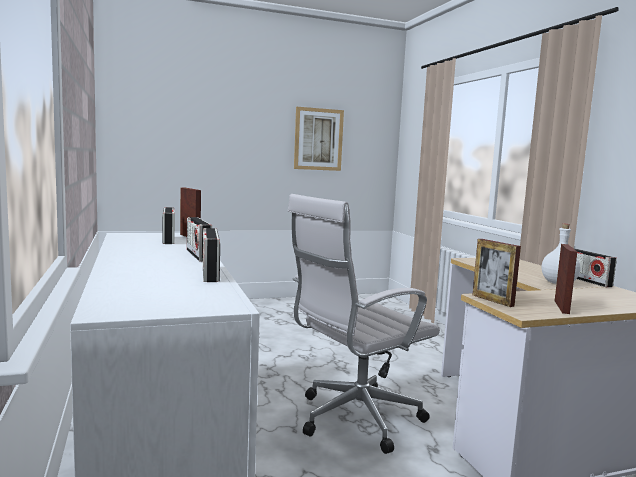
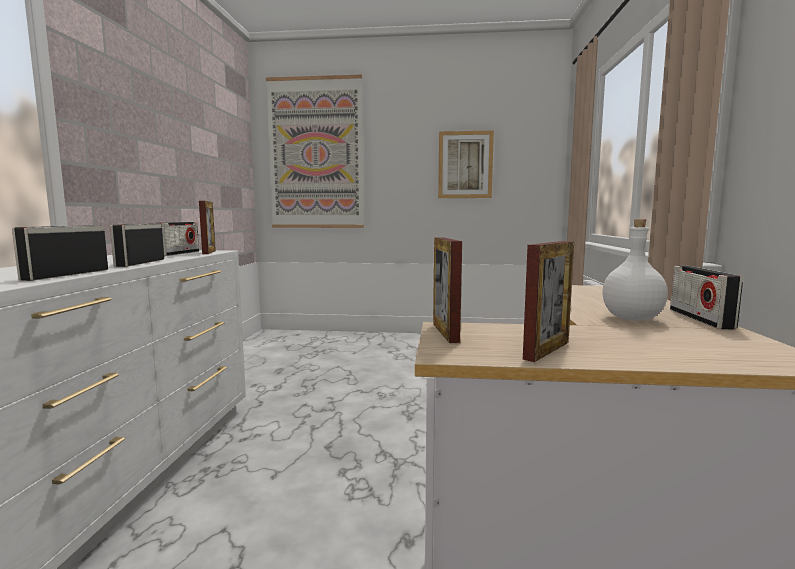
camera: 25 degrees right, 0 degrees up
(171, 117) = (316, 154): none -> picture
(353, 419) = (352, 477): white office chair -> none

